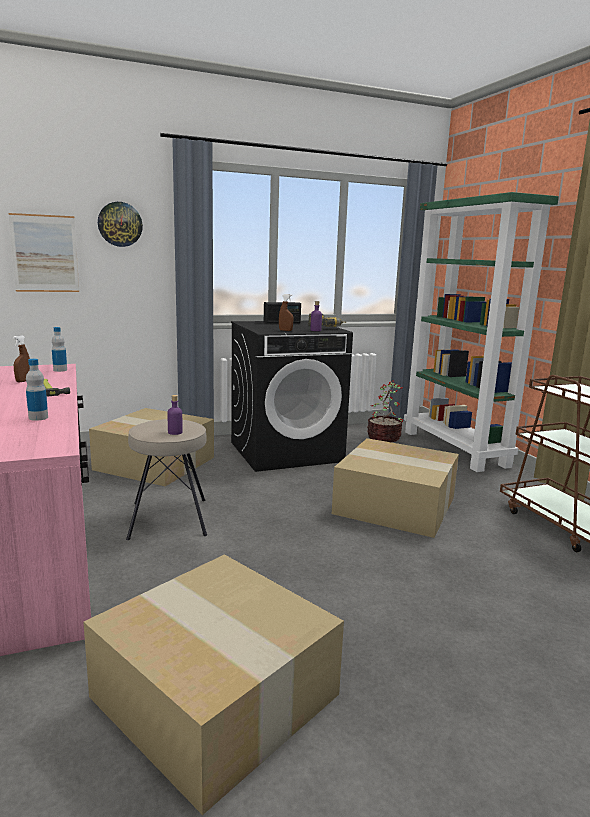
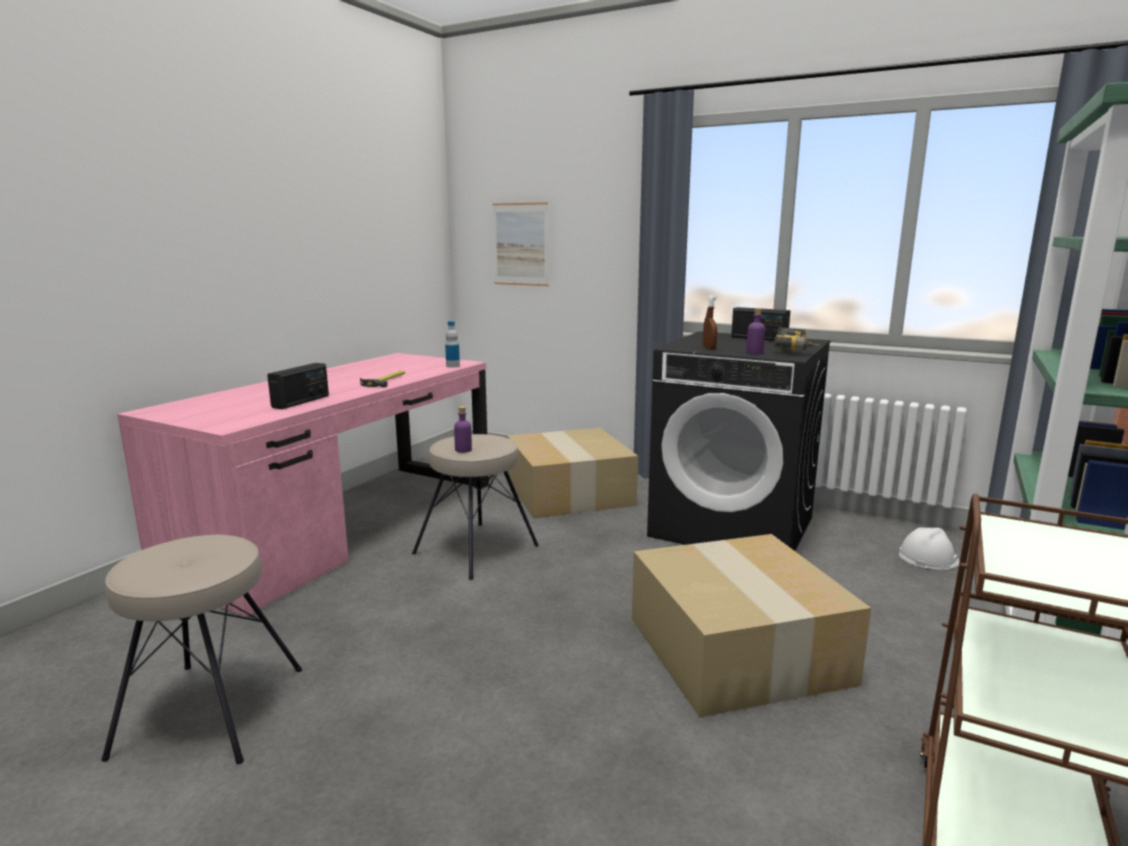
camera: 50 degrees right, 0 degrees up
(23, 381) = (397, 371): brown spray bottle -> none
(38, 418) = (301, 401): bottle -> radio
(120, 224) = (591, 208): wall clock -> none
(211, 695) = (209, 711): cardboard box -> beige stool
(384, 438) = (928, 558): potted plant -> white hard hat

